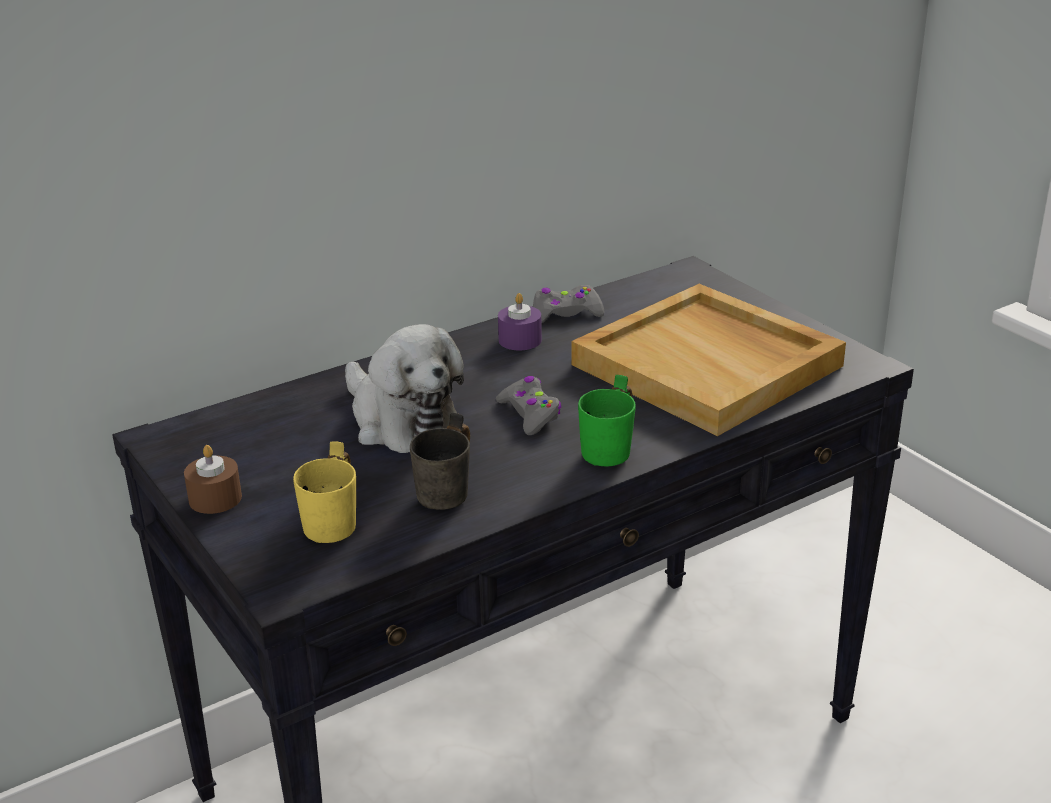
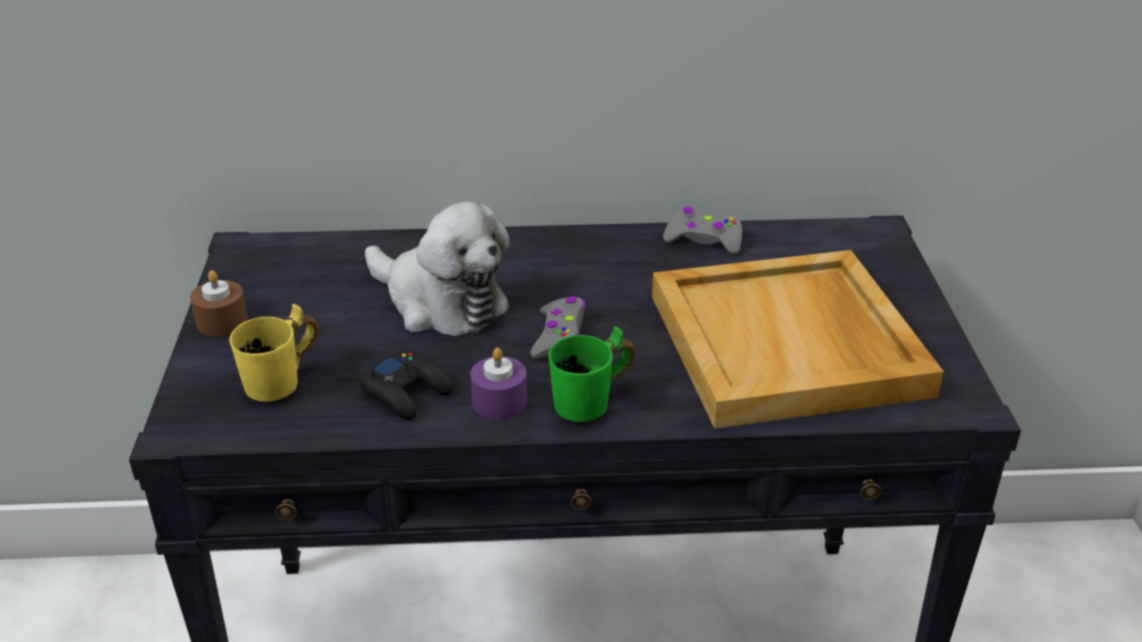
camera: 30 degrees right, 5 degrees up
(401, 421) = (440, 302): plush toy -> plush toy turned 45 degrees counterclockwise
(453, 493) = (407, 392): grey mug -> black game controller
(520, 340) = (630, 254): purple candle -> purple candle (499, 401)

